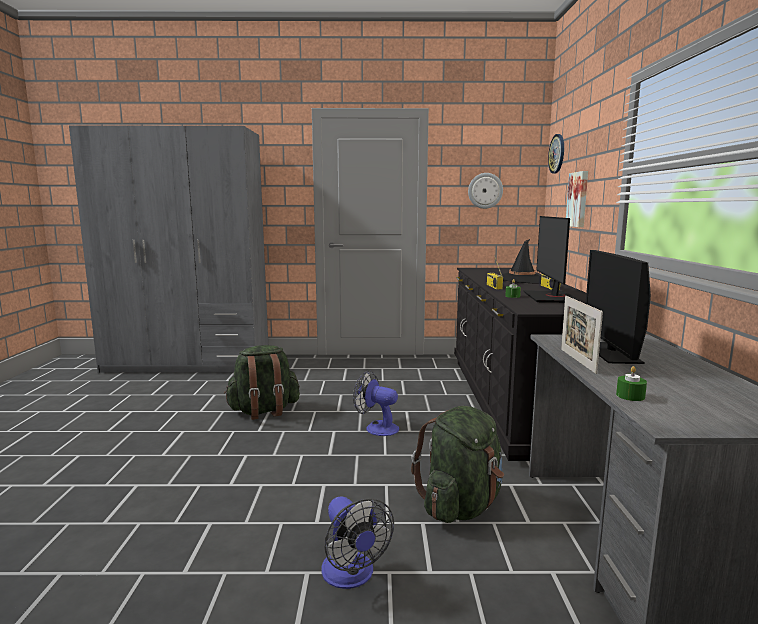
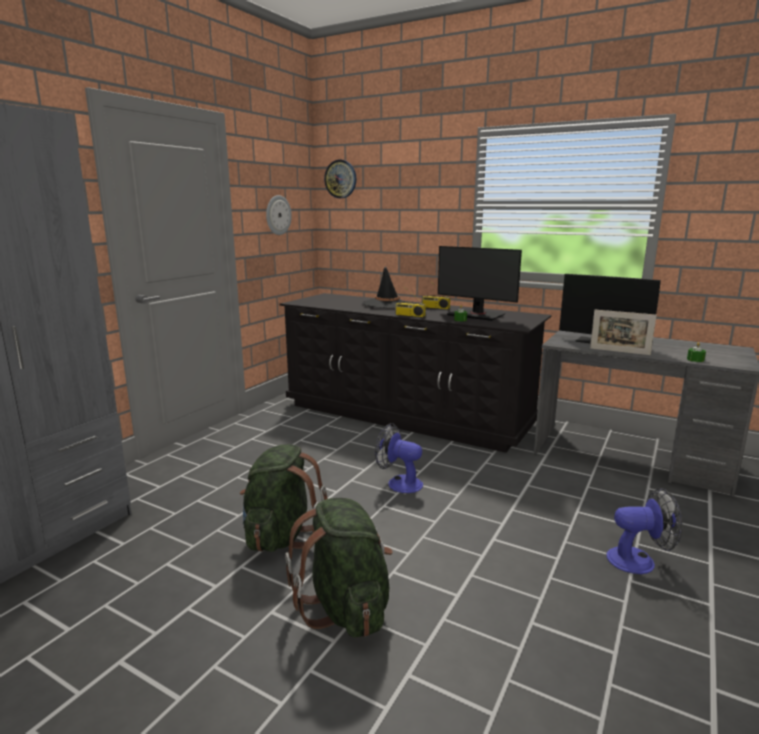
camera: 60 degrees left, 5 degrees up
(377, 427) = (399, 483): fan -> fan turned 60 degrees clockwise
(461, 506) = (561, 490): green backpack -> green backpack (346, 607)
(578, 199) = (396, 226): picture -> none

